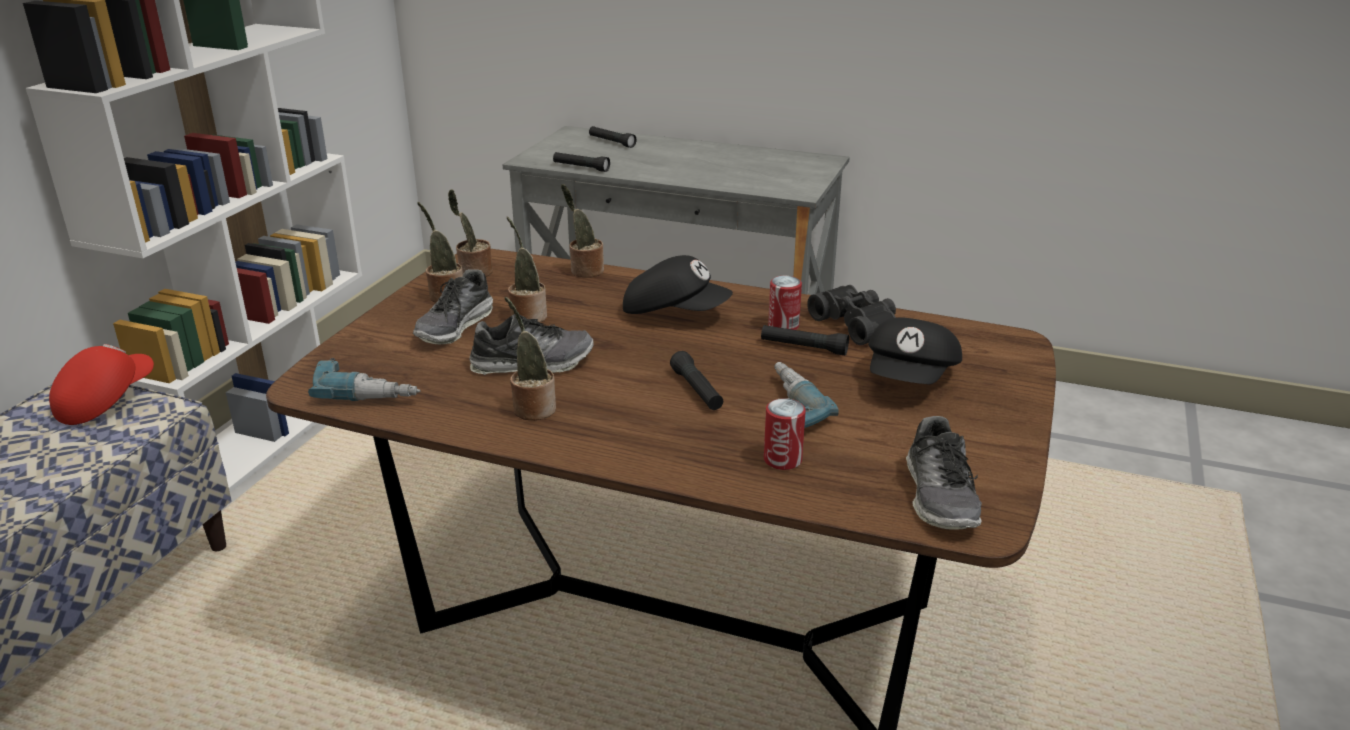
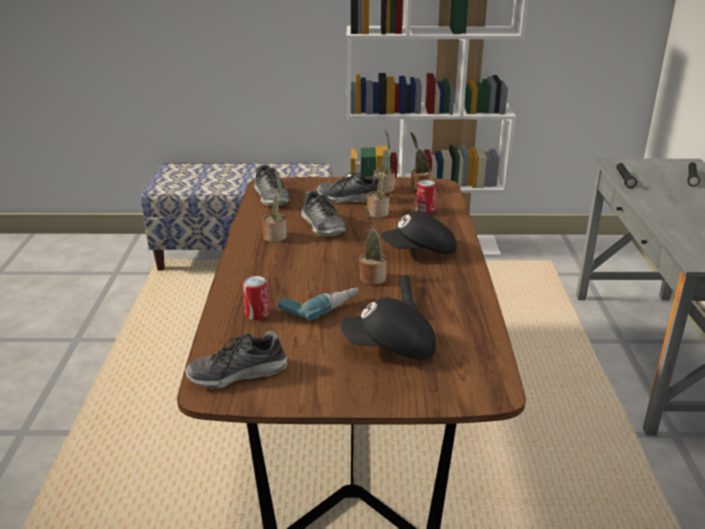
camera: 70 degrees right, 0 degrees up
(105, 401) = (313, 176): red cap -> none
(370, 390) = (271, 197): power drill -> shoe
(584, 271) = (453, 214): potted plant -> potted plant (371, 277)
(675, 313) = (420, 251): black cap -> black cap turned 75 degrees clockwise
(697, 390) = (323, 275): black flashlight -> none
(783, 326) = (433, 290): can -> can (425, 210)
(857, 324) = (460, 317): black binoculars -> none

